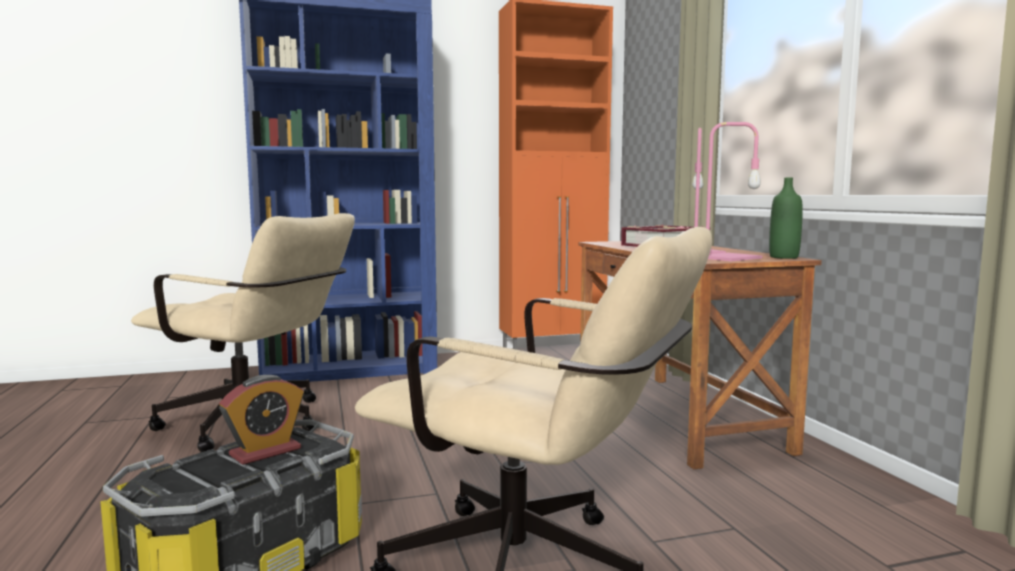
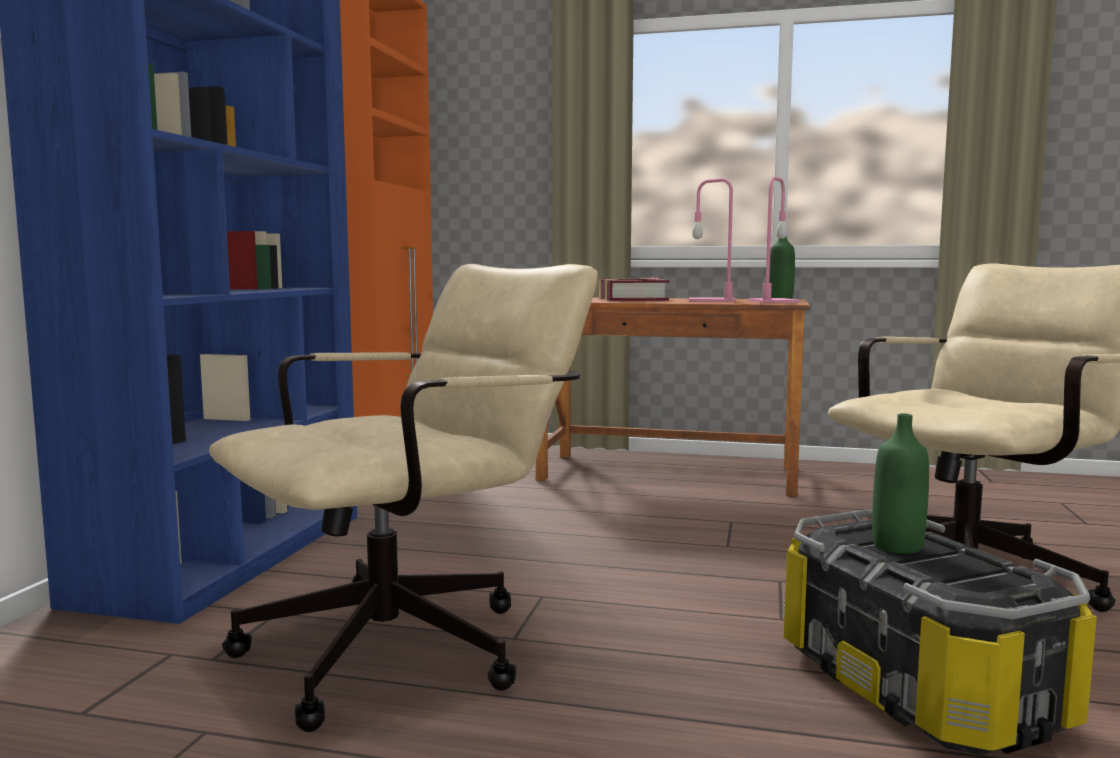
camera: 60 degrees left, 0 degrees up
(265, 452) = (897, 546): alarm clock -> green bottle

